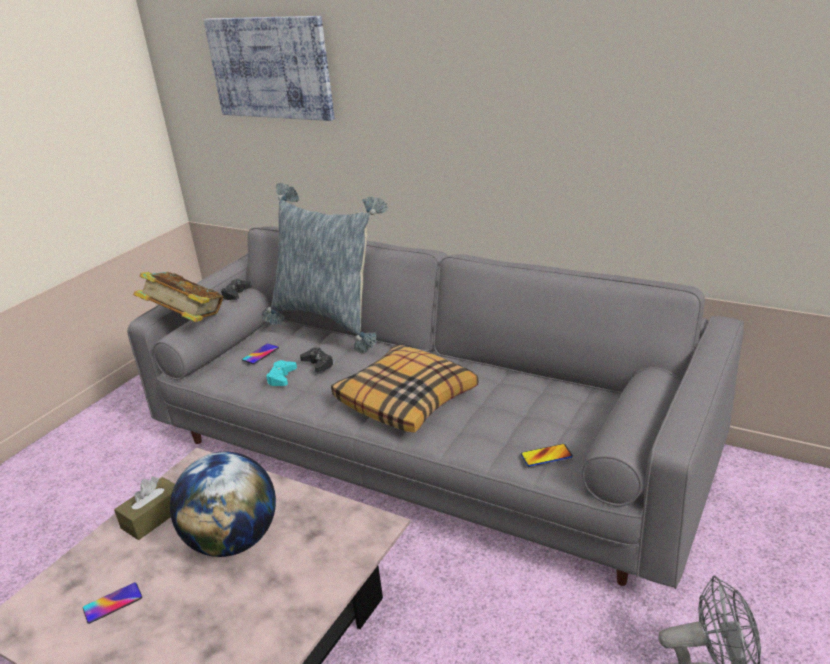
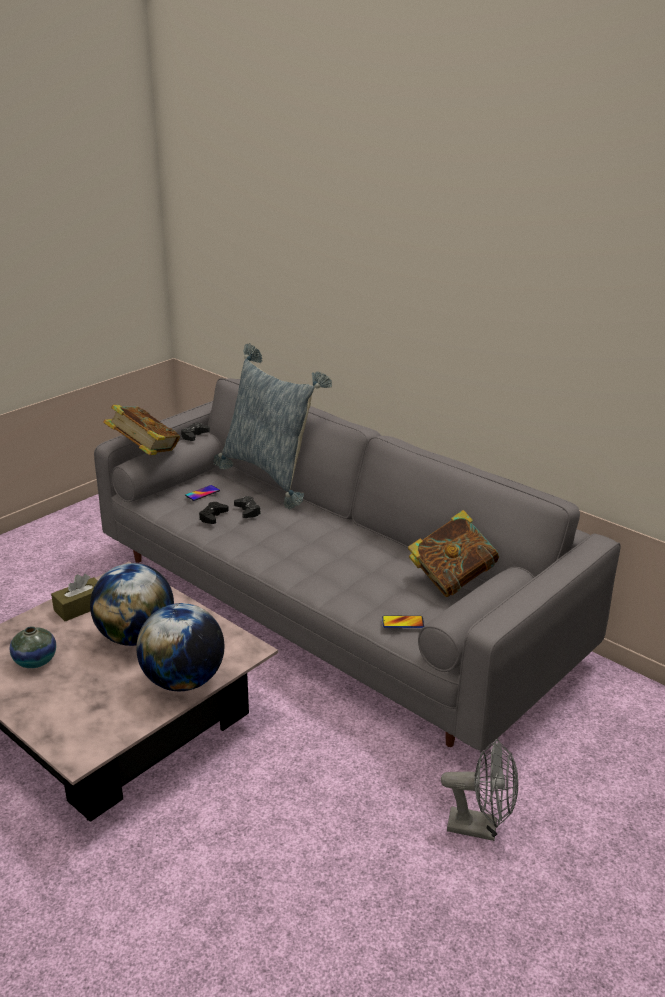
camera: 10 degrees right, 0 degrees up
(112, 603) = (35, 660): phone -> vase
(270, 68) = (260, 238): picture -> none
(281, 377) = (213, 516): turquoise game controller -> black game controller
(311, 587) = (183, 681): none -> globe
(407, 399) = (310, 555): pillow -> none
(573, 395) = (452, 579): none -> book

